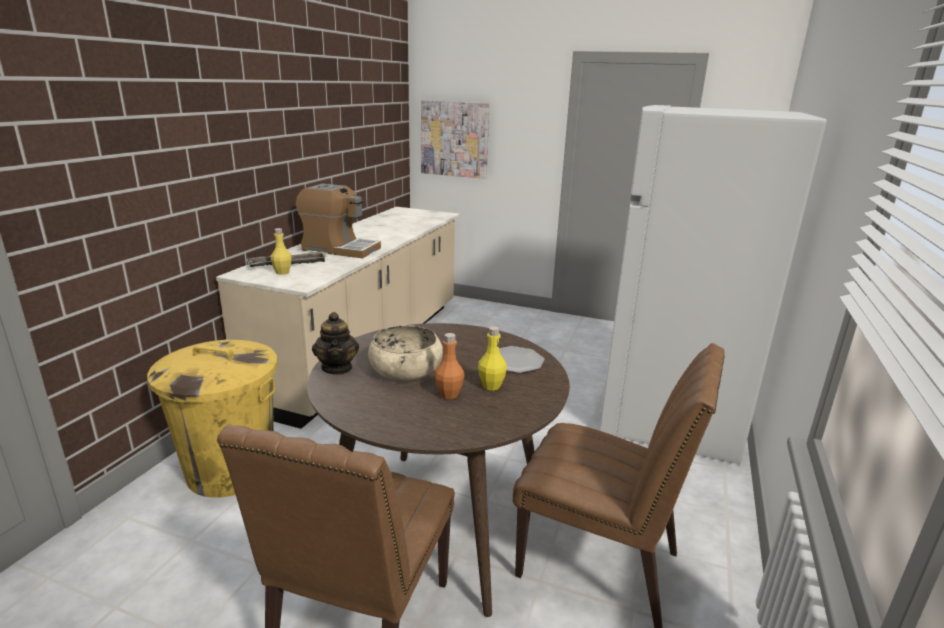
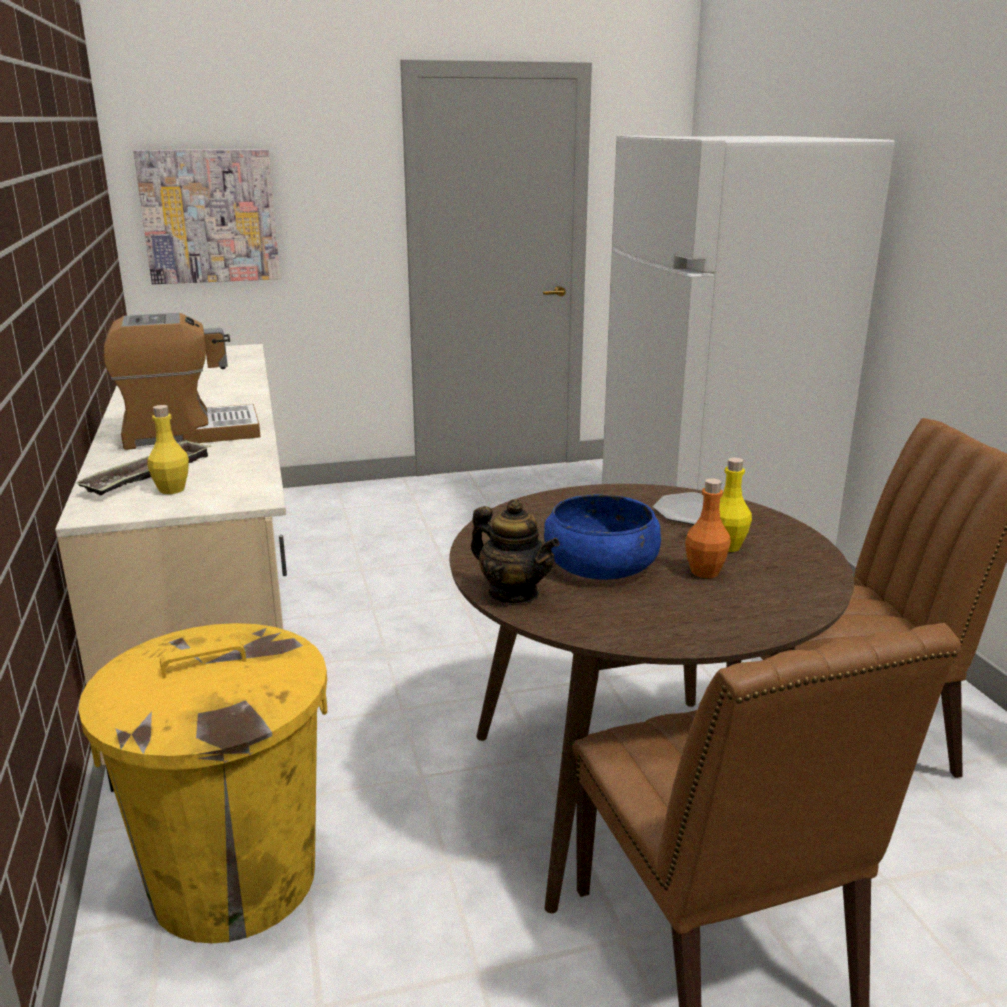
camera: 35 degrees left, 0 degrees up
(405, 369) = (600, 564): beige bowl -> blue bowl

